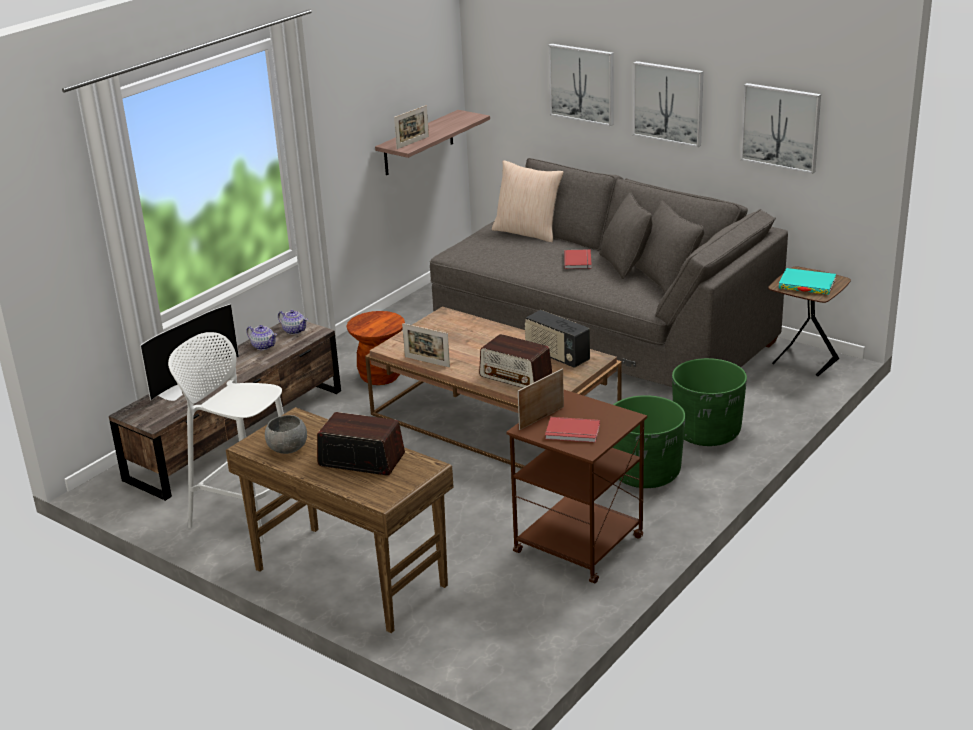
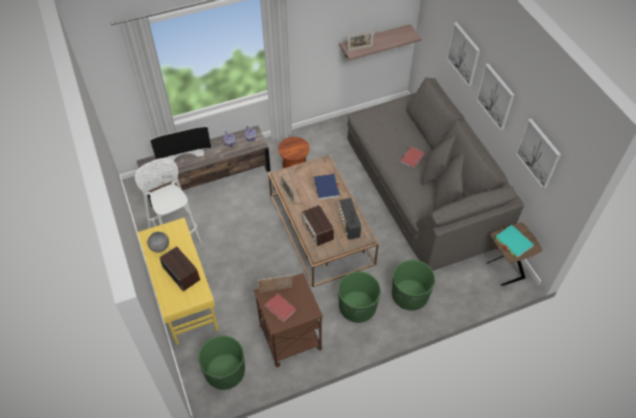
camera: 30 degrees right, 25 degrees up
(349, 578) = (185, 300): brown console table -> yellow console table
(479, 335) = (326, 188): none -> blue book
(514, 627) = (225, 372): none -> green planter
(528, 232) = (409, 118): beige pillow -> none

